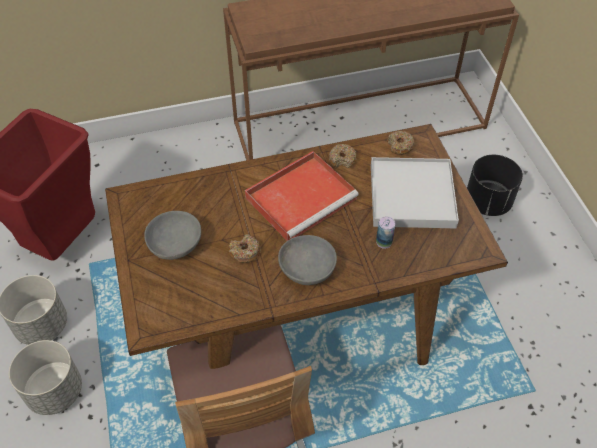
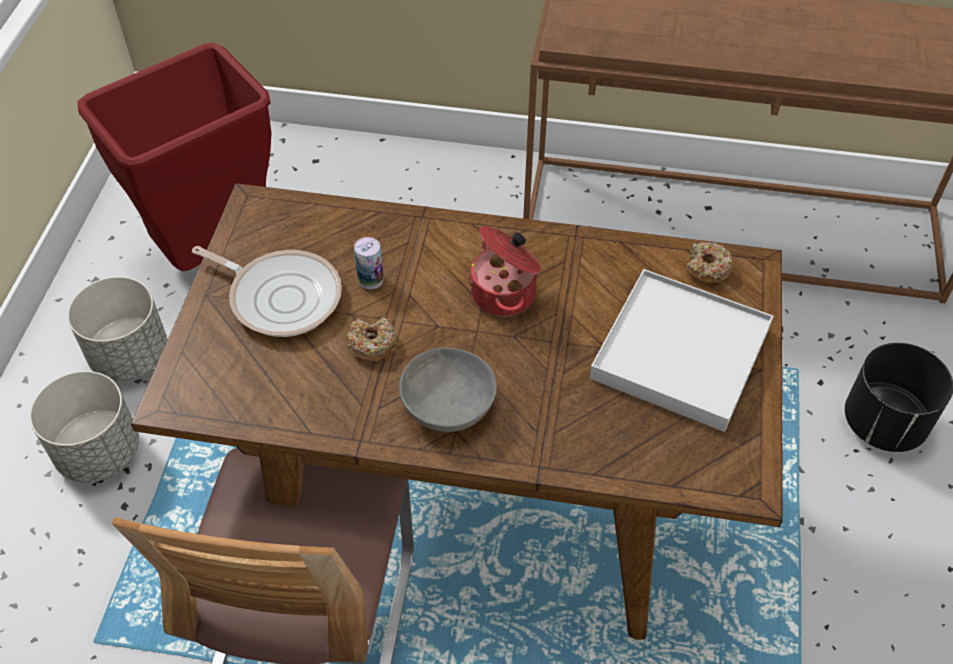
camera: 25 degrees right, 0 degrees up
(174, 244) = (281, 296): grey bowl -> frying pan
(302, 197) = (505, 293): red tray -> cooking pot
(342, 159) = (601, 258): donut -> none
(384, 242) = (591, 409): can -> can (371, 280)

